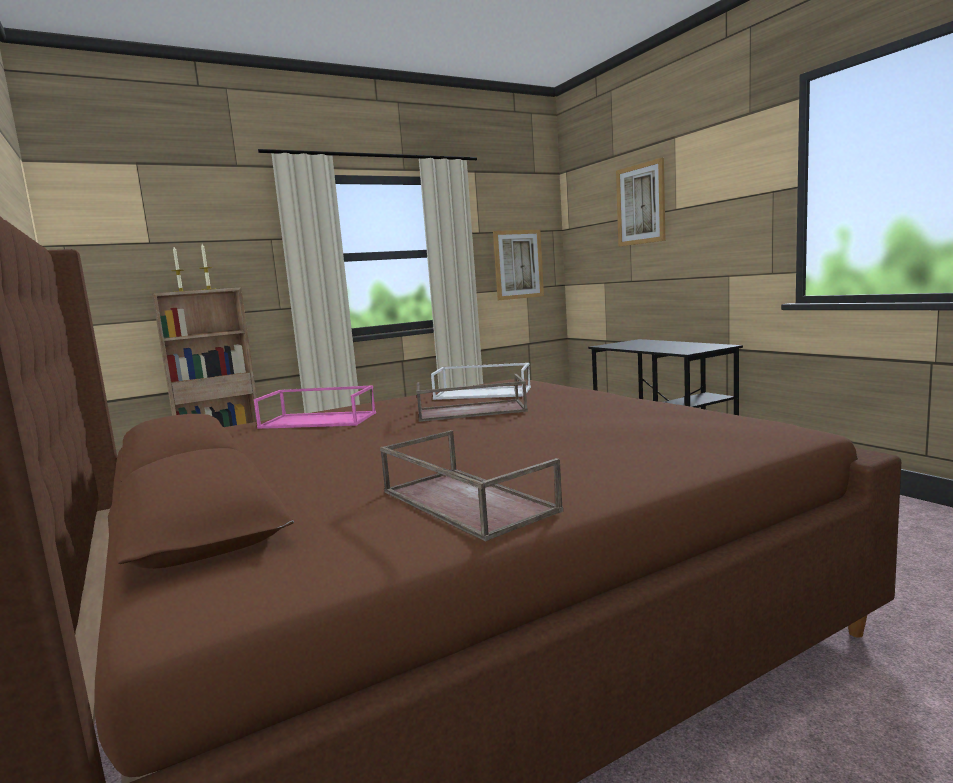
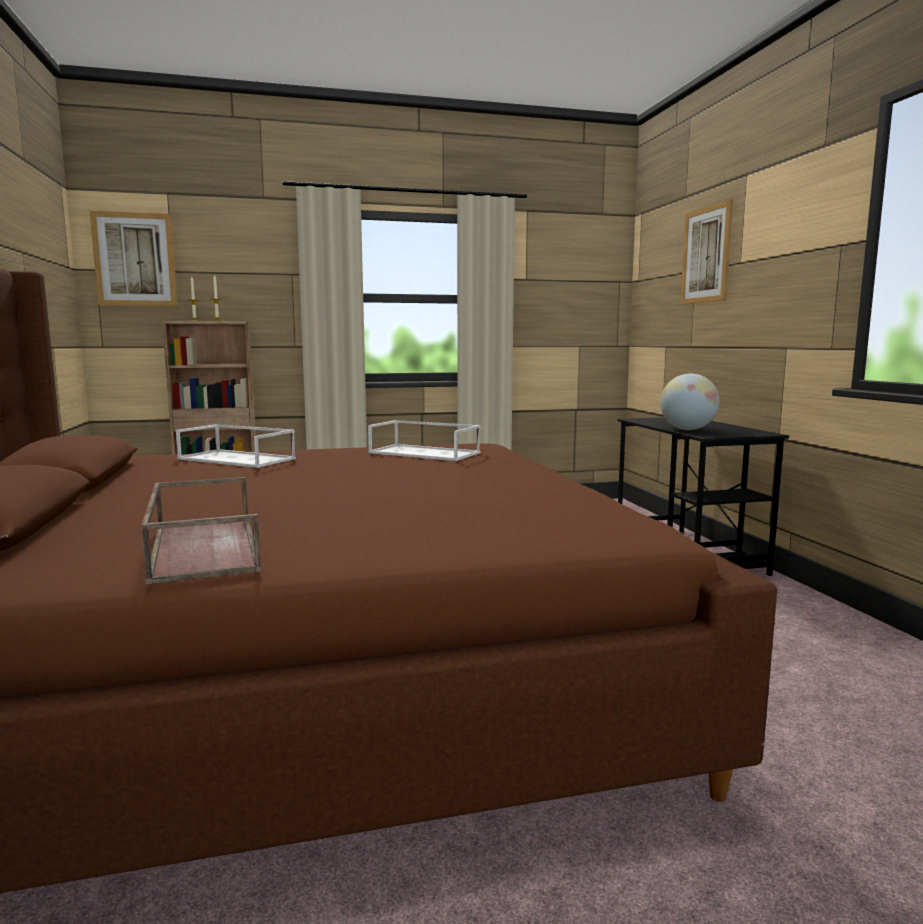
camera: 15 degrees right, 0 degrees up
(319, 420) = (238, 459): pink tray -> white tray
(470, 411) = (377, 468): brown tray -> none
(518, 264) = (571, 318): picture -> picture (135, 259)
(662, 349) = (687, 430): none -> globe

